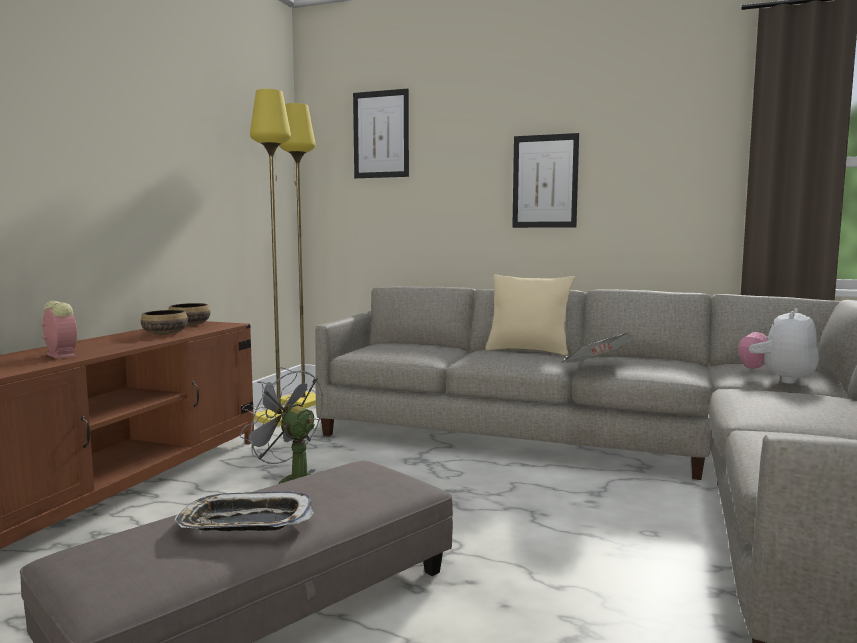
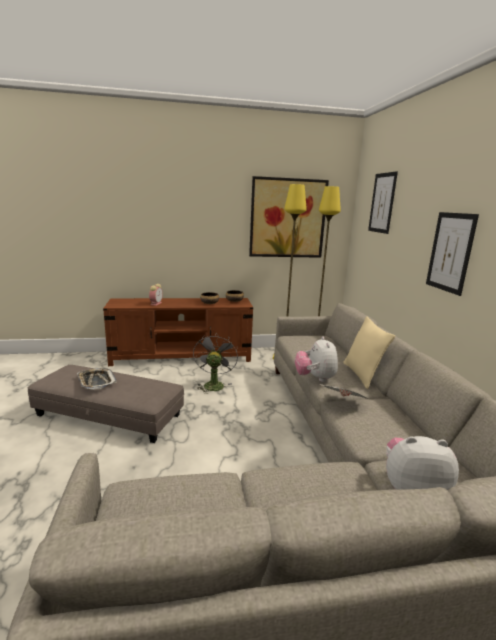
camera: 60 degrees right, 10 degrees up
(228, 157) = (287, 218): none -> picture
(518, 364) = (315, 378): none -> plush toy

